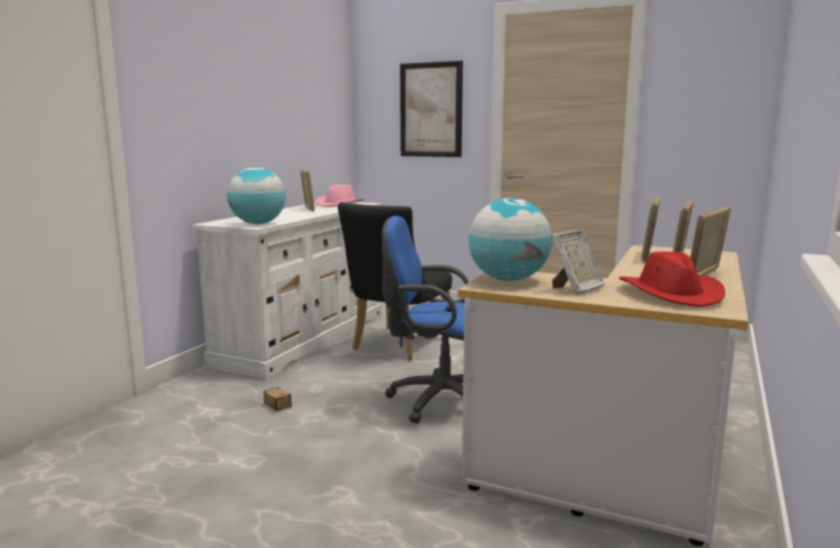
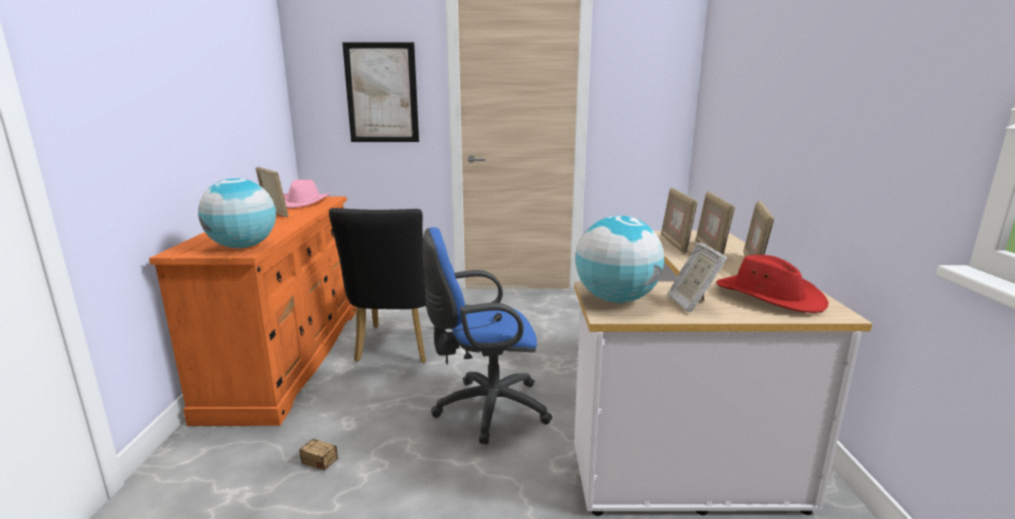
camera: 25 degrees left, 5 degrees up
(304, 338) = (289, 356): white dresser -> orange dresser
(576, 289) = (692, 303): picture frame -> picture frame turned 150 degrees clockwise

